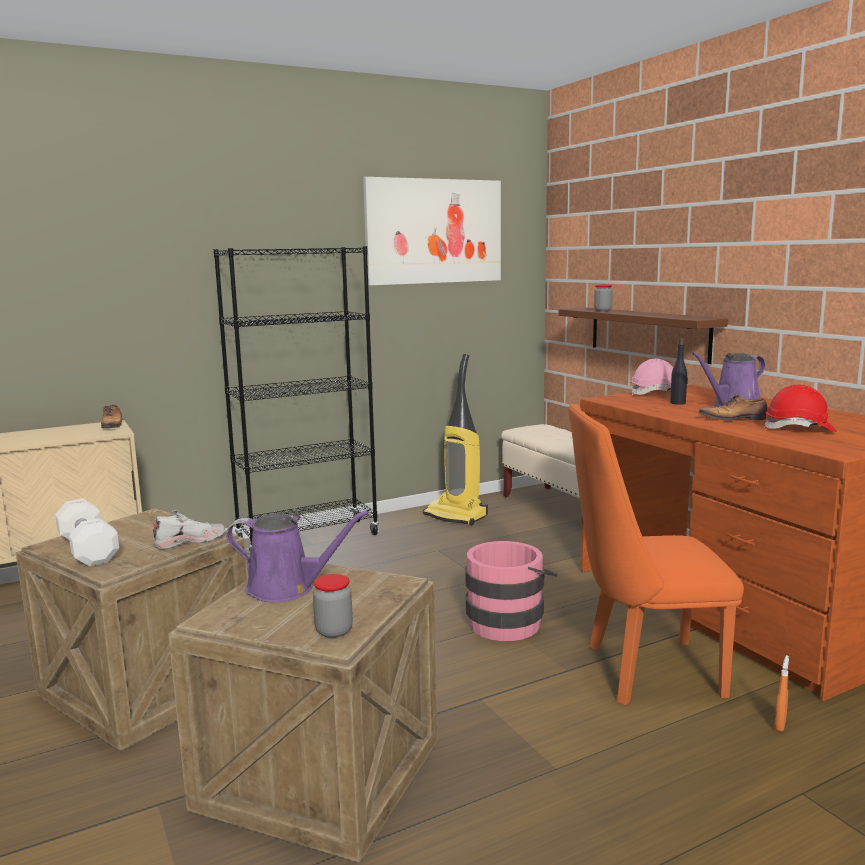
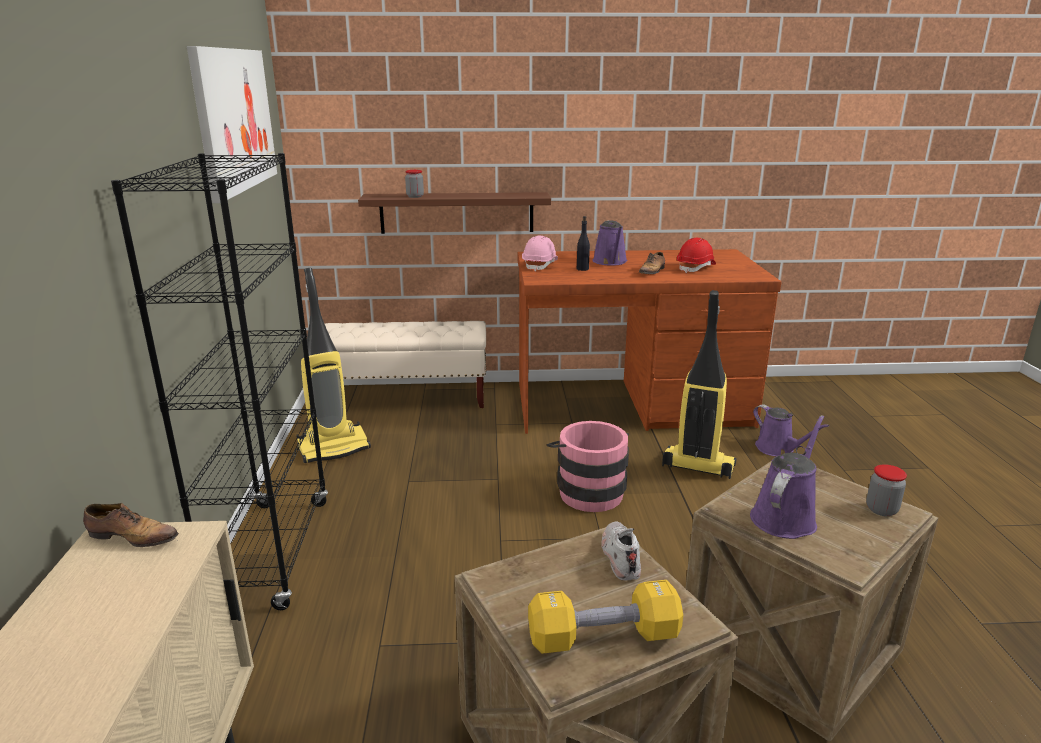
camera: 65 degrees left, 10 degrees up
(88, 549) = (603, 637): white dumbbell -> yellow dumbbell
(641, 671) = (697, 466): orange chair -> vacuum cleaner
(780, 725) = (777, 449): orange spray bottle -> purple watering can

